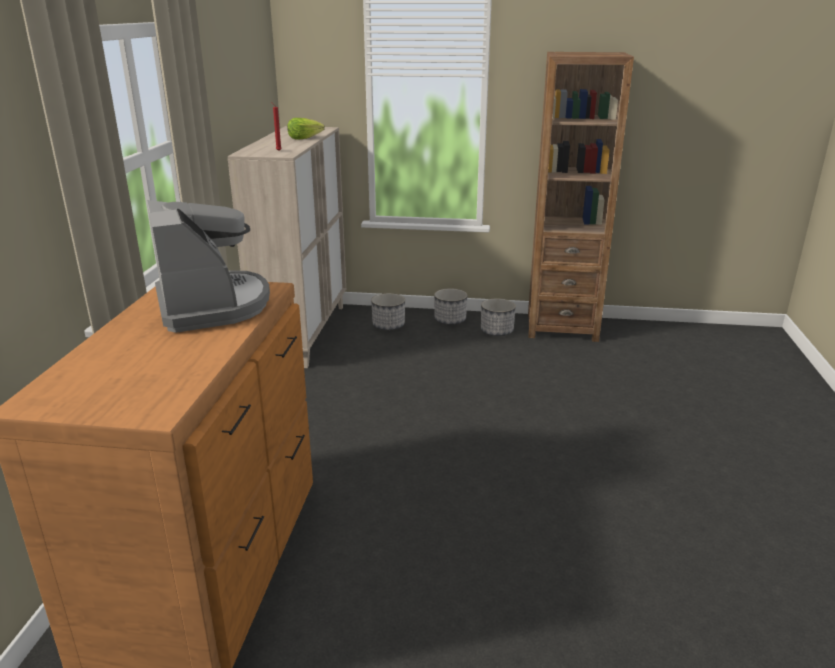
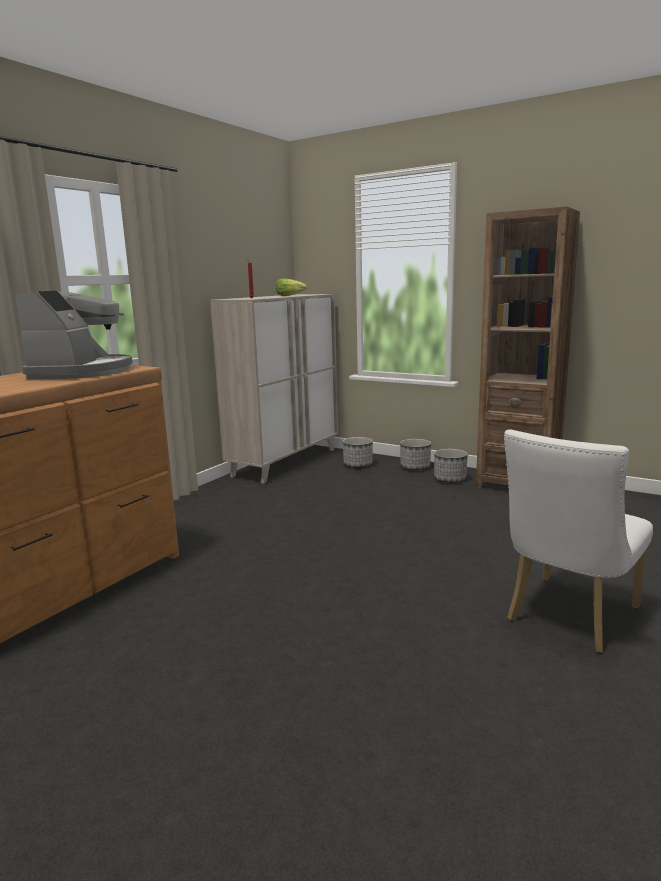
camera: 25 degrees right, 10 degrees down
(712, 469) = (567, 617): none -> white chair

